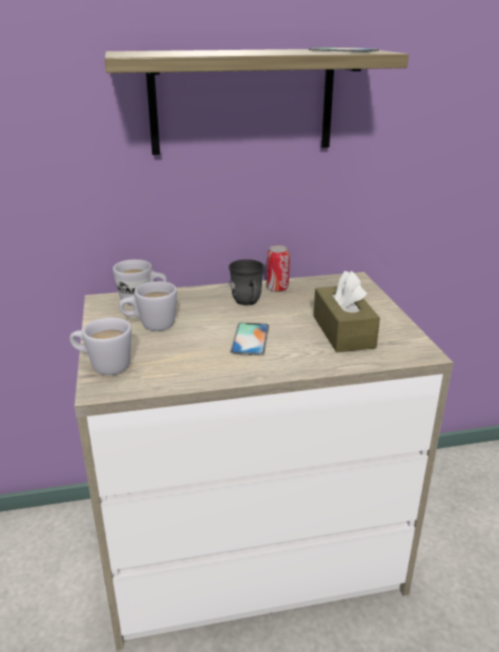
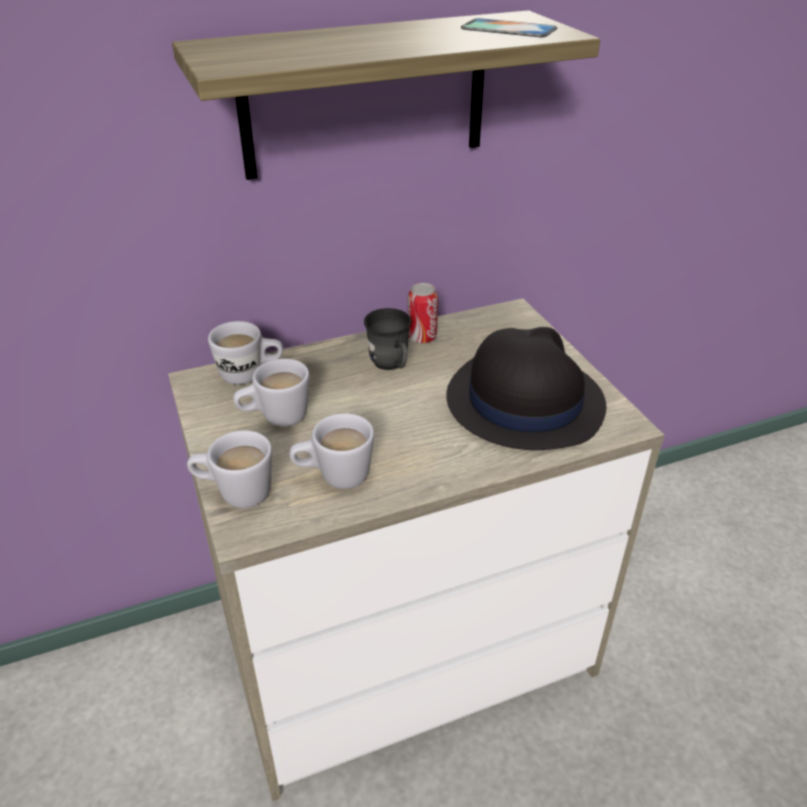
camera: 10 degrees left, 10 degrees up
(180, 363) = (334, 477): none -> white mug
(250, 339) = (411, 426): phone -> none
(343, 332) = (523, 401): brown tissue box -> black hat

